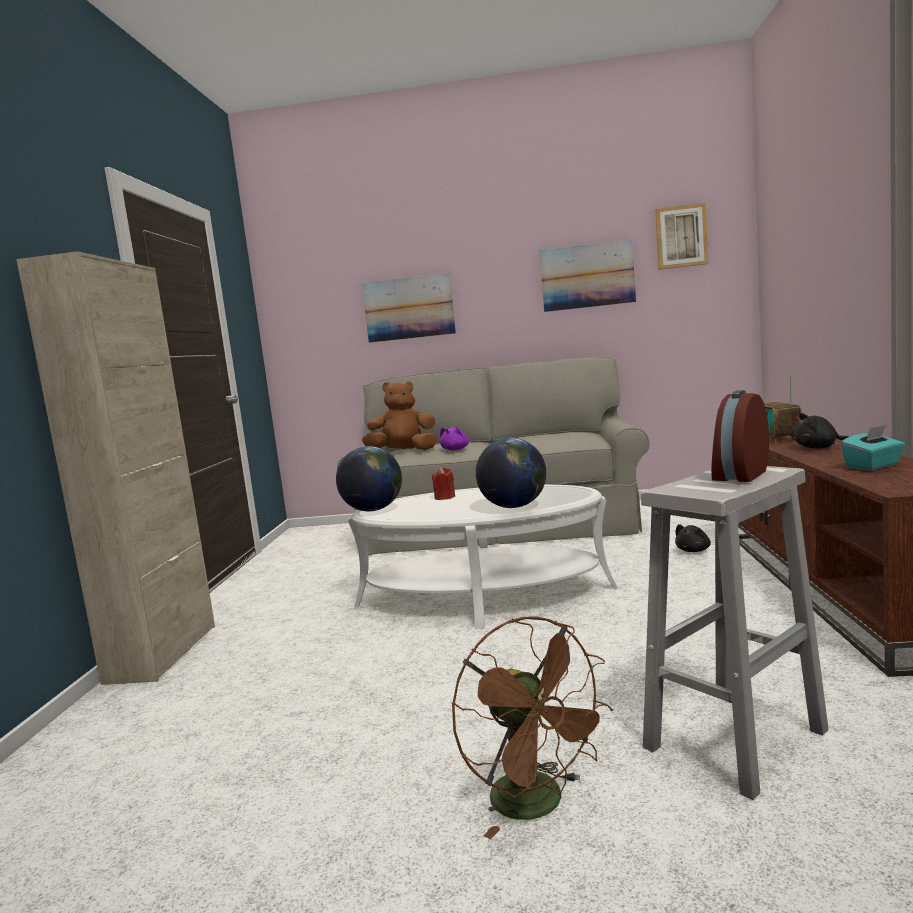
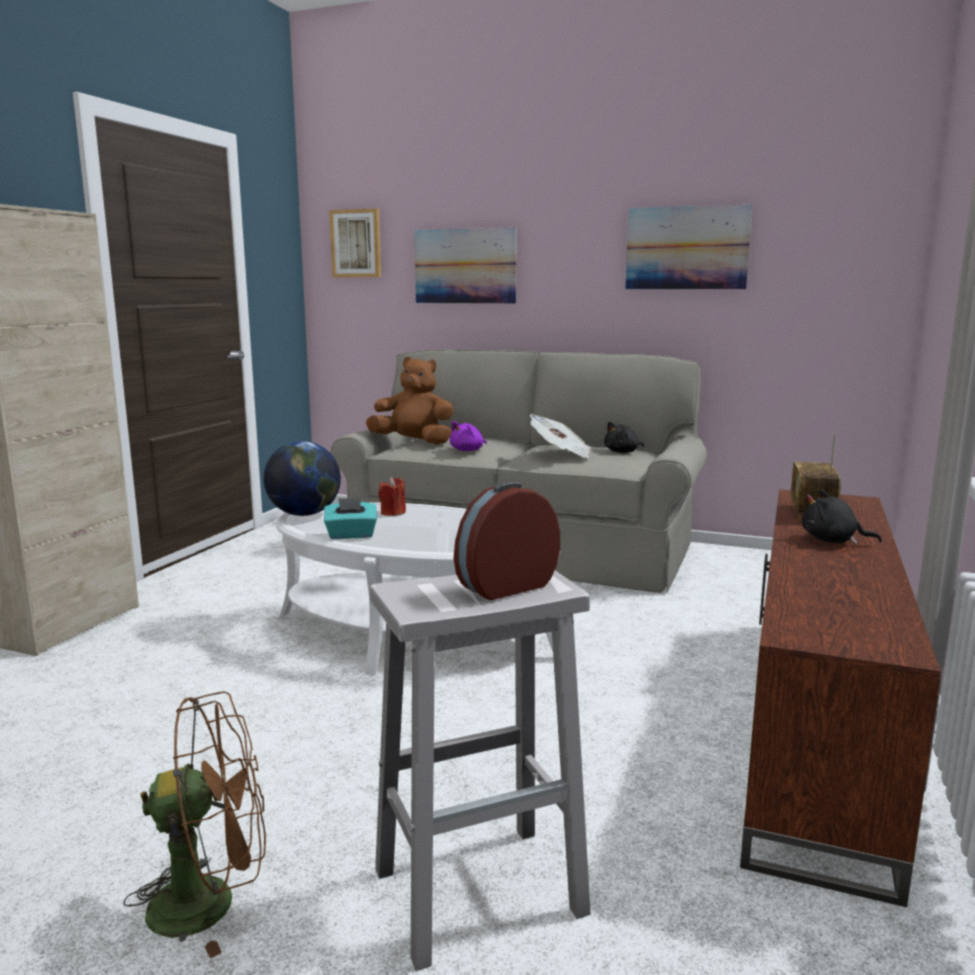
camera: 15 degrees right, 5 degrees up
(514, 506) = (436, 543): globe -> none
(533, 440) = (561, 453): none -> newspaper
(538, 805) = (211, 901): brown fan -> brown fan turned 90 degrees counterclockwise
(681, 237) = (821, 206): picture -> picture (356, 243)
(694, 550) = (702, 632): black plush toy -> black plush toy (623, 452)
(873, 466) = (838, 589): turquoise tissue box -> turquoise tissue box (351, 535)

